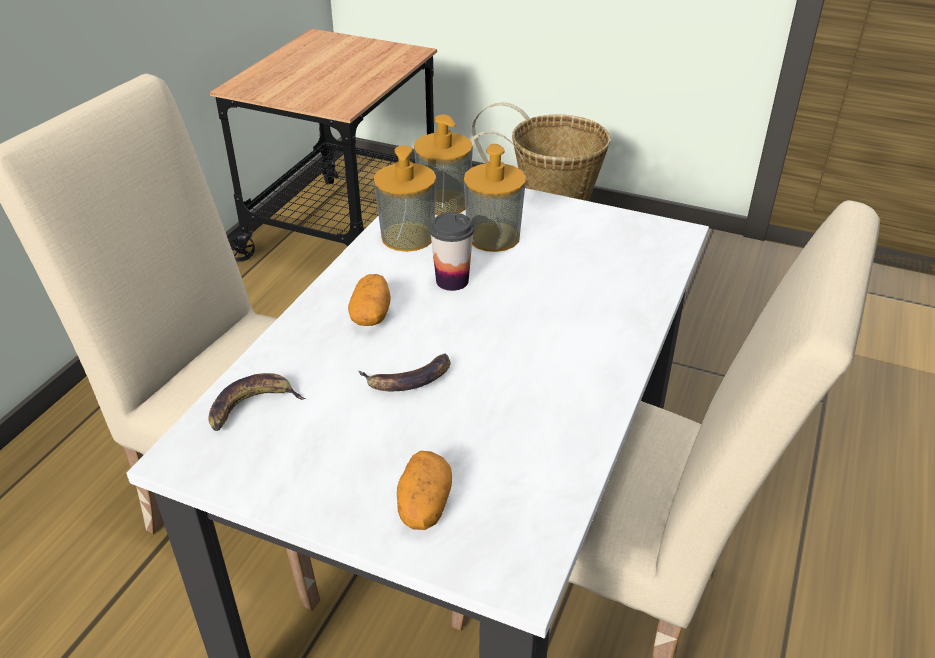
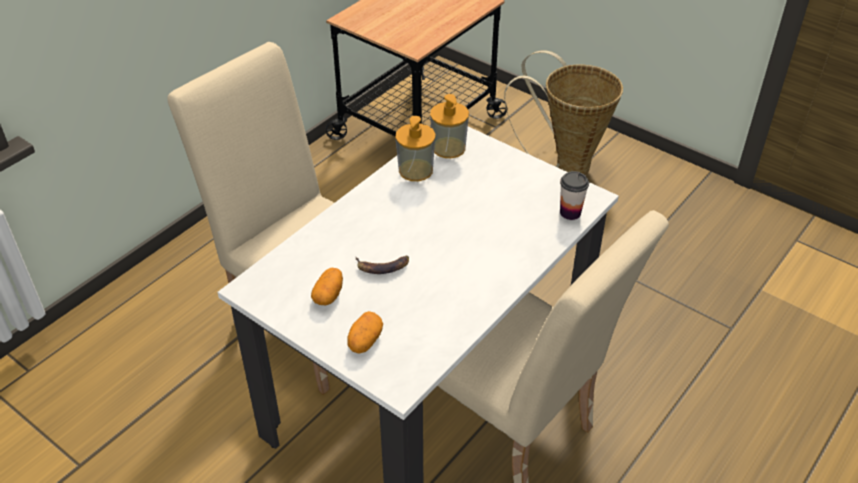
camera: 15 degrees right, 5 degrees up
(251, 407) = (290, 267): banana -> none
(371, 315) = (374, 221): potato -> potato (328, 295)
(452, 281) = (432, 207): cup -> cup (570, 213)
(493, 237) = (470, 179): soap dispenser -> none

